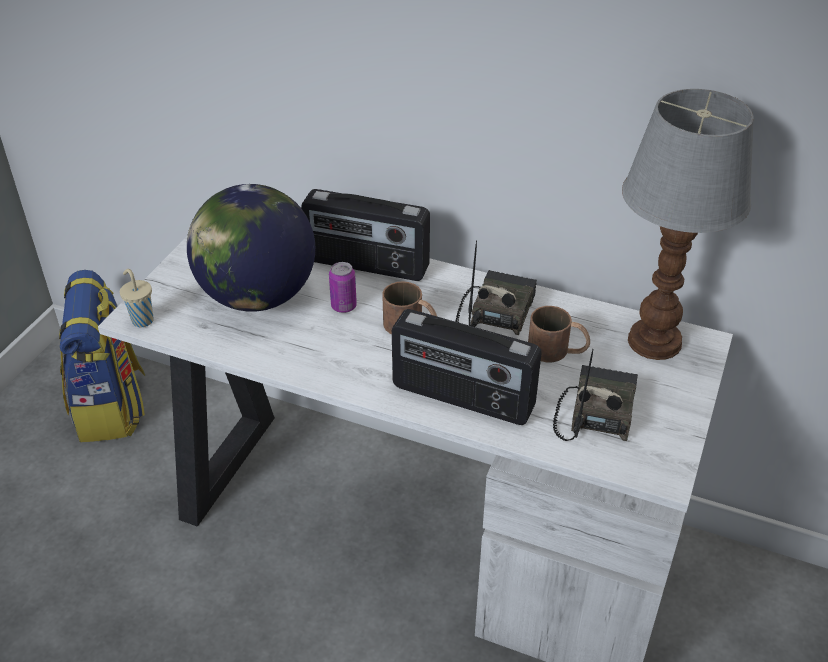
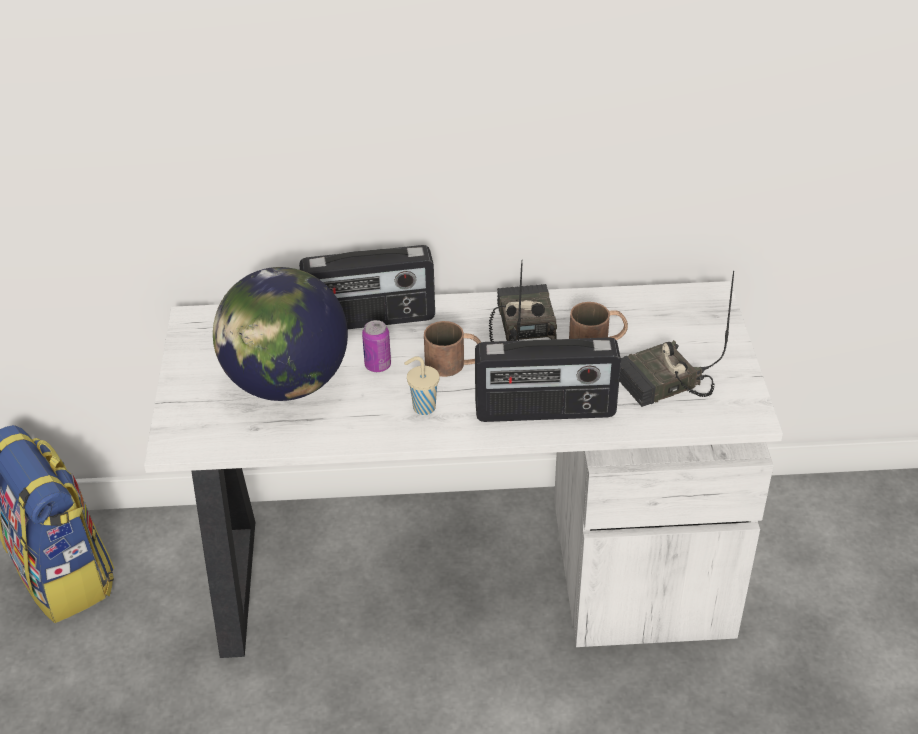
camera: 25 degrees left, 0 degrees up
(142, 320) = (186, 443): beige cup -> beige cup (422, 407)
(595, 412) = (663, 385): radio -> radio turned 105 degrees counterclockwise
(653, 340) = (670, 307): table lamp -> none

